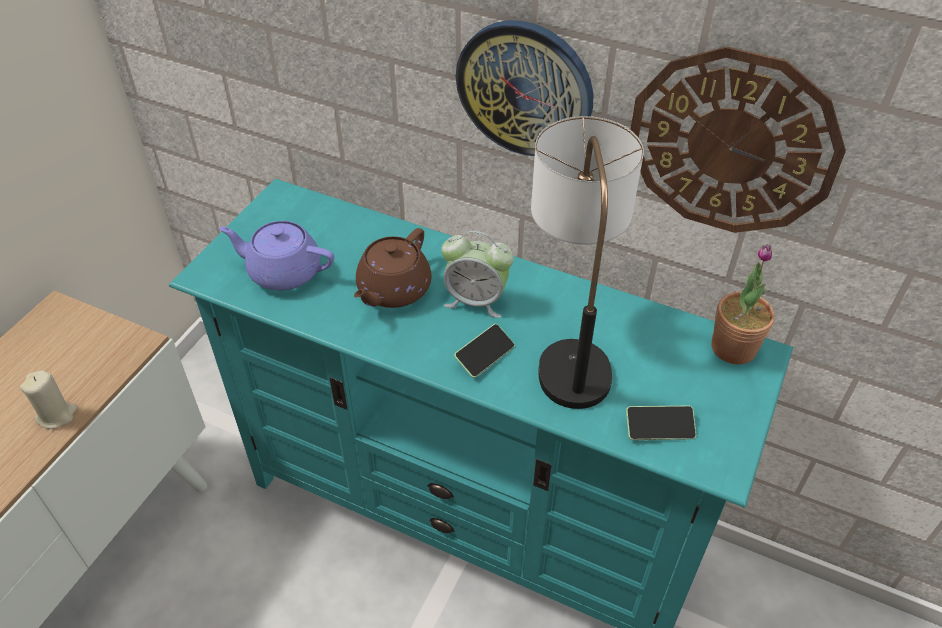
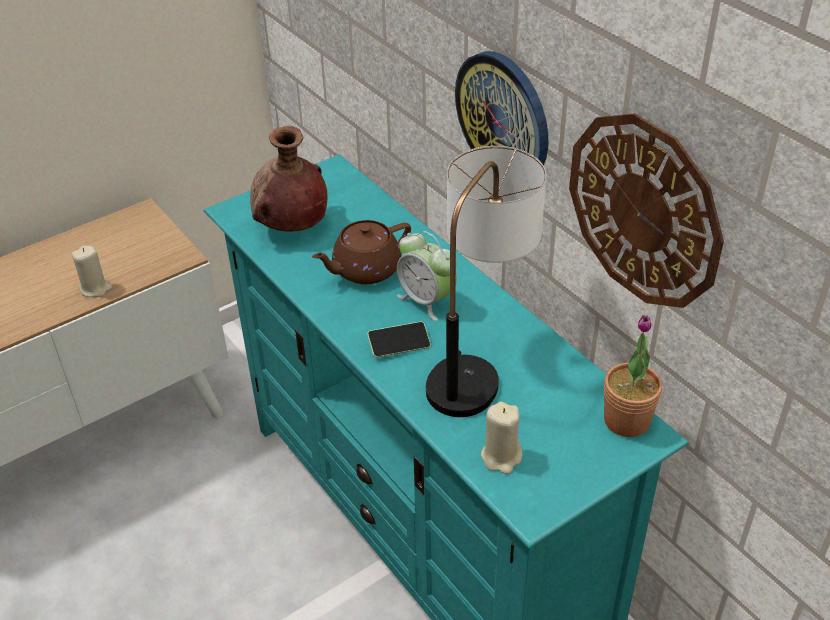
camera: 30 degrees right, 5 degrees down
(283, 271) = (291, 227): purple teapot -> brown vase
(659, 429) = (501, 457): phone -> beige candle

